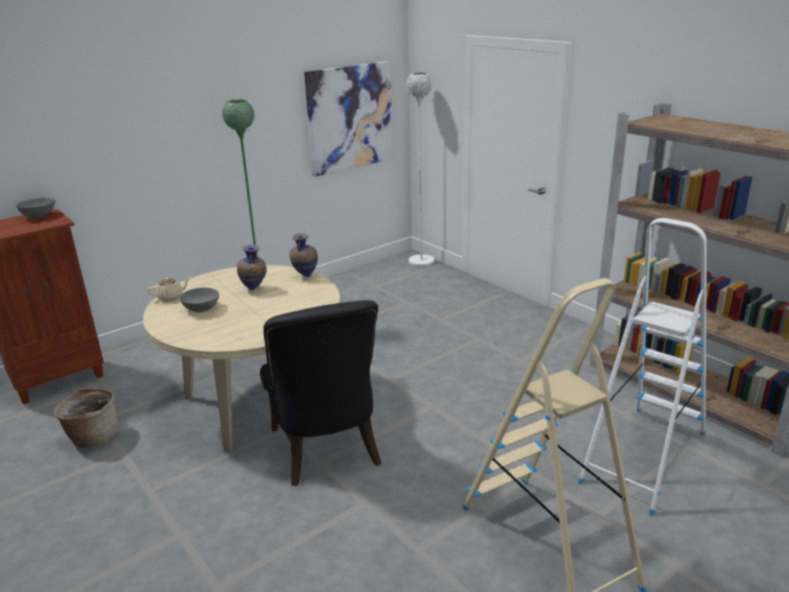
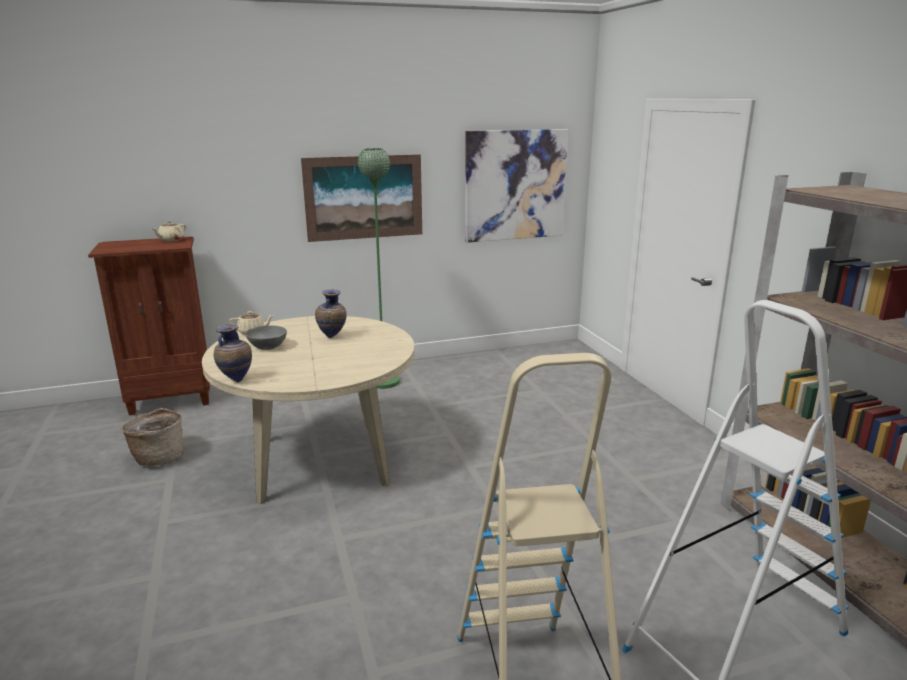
camera: 20 degrees right, 5 degrees down
(39, 216) = (171, 240): grey bowl -> beige teapot
(219, 146) = (364, 197): none -> picture
(305, 276) = (392, 333): vase -> vase (236, 380)
(326, 447) = (355, 523): black chair -> none
(421, 261) = (580, 352): white floor lamp -> none

